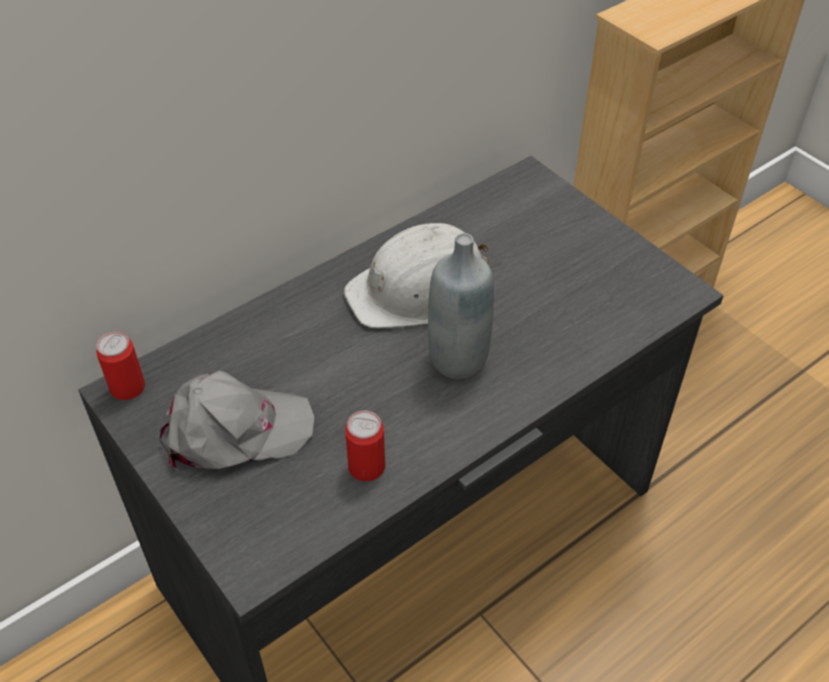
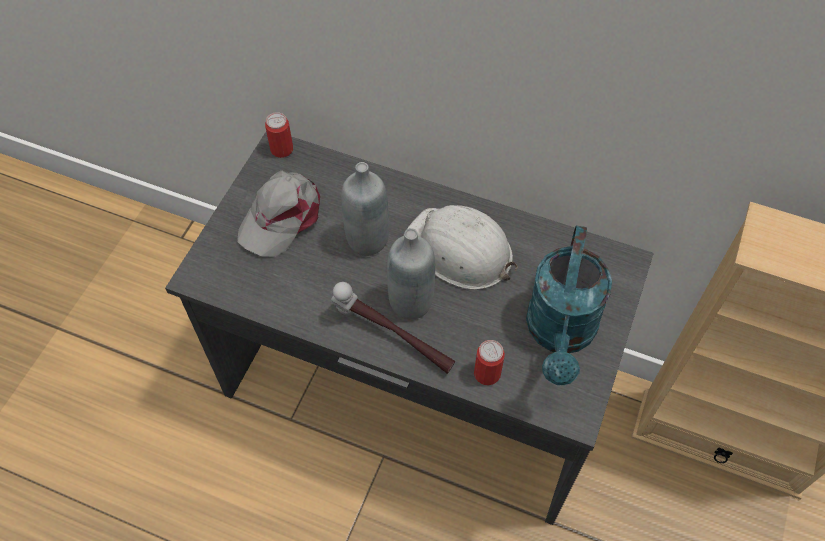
camera: 60 degrees right, 10 degrees up
(235, 431) = (282, 216): grey cap -> grey cap turned 75 degrees clockwise
(341, 362) = (367, 240): none -> grey bottle
(366, 467) = (295, 295): can -> can (487, 373)
(495, 397) = (392, 338): none -> hammer
(580, 259) = (560, 334): none -> turquoise watering can

